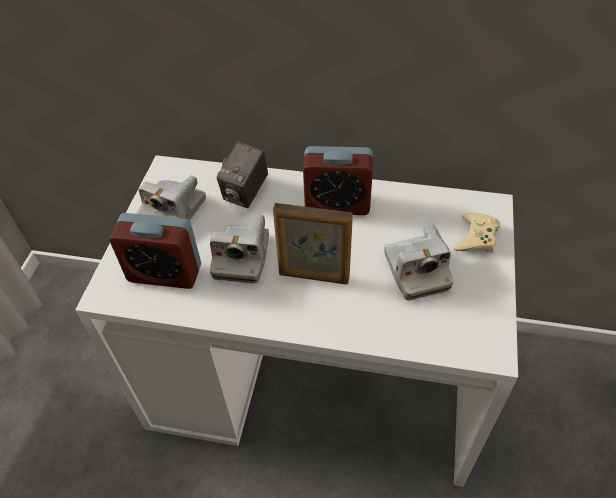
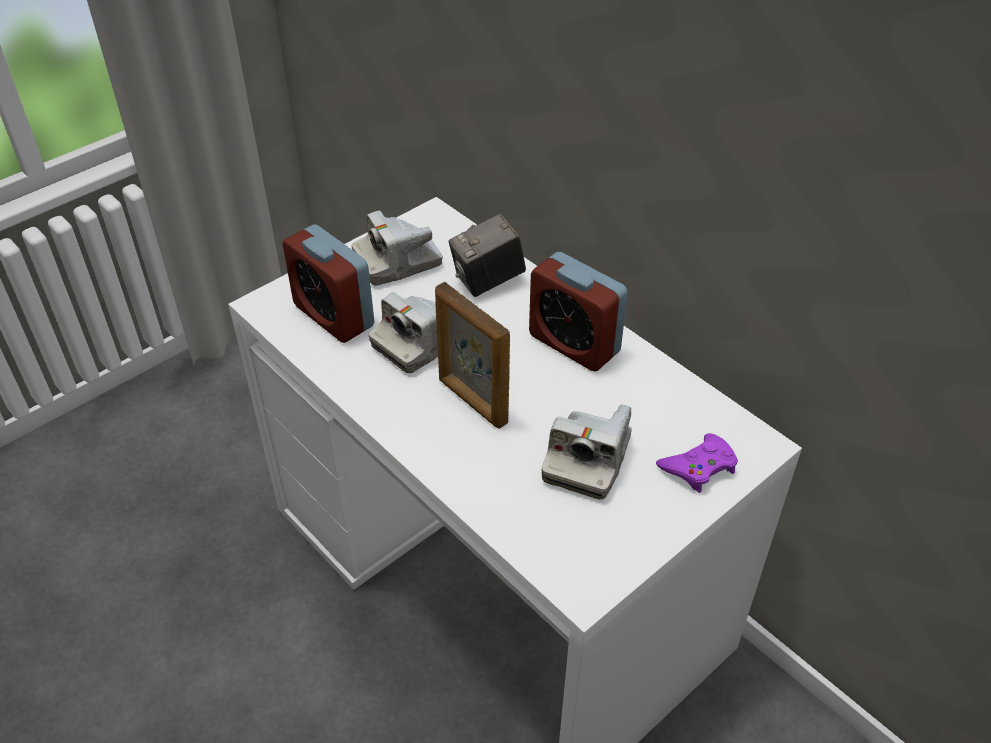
camera: 35 degrees right, 5 degrees down
(476, 237) = (699, 467): beige game controller -> purple game controller

